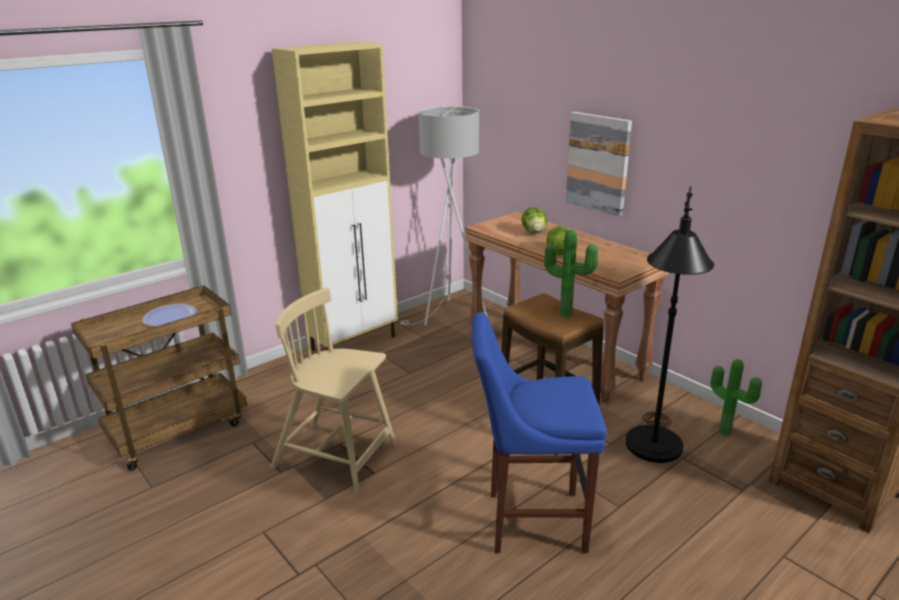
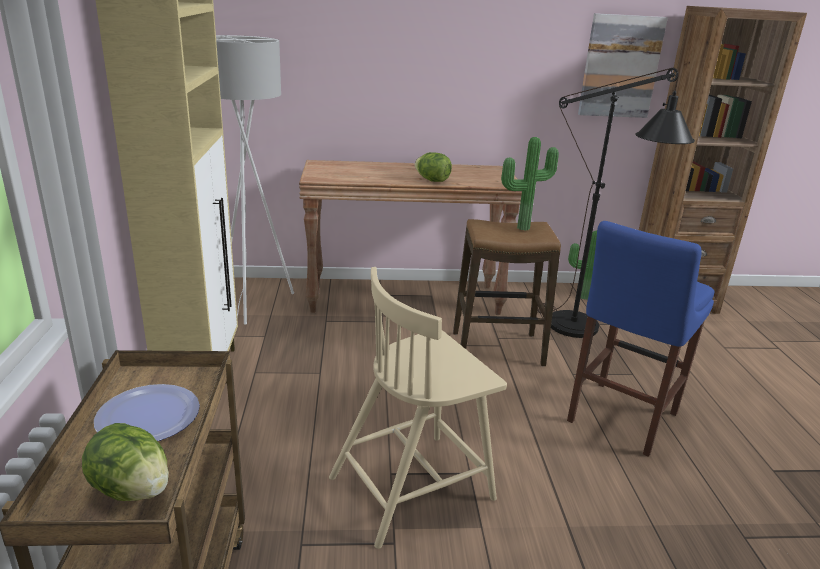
camera: 55 degrees left, 0 degrees up
(534, 232) = (372, 171): lettuce -> lettuce (132, 489)
(598, 163) = (416, 86): picture -> picture (620, 66)

